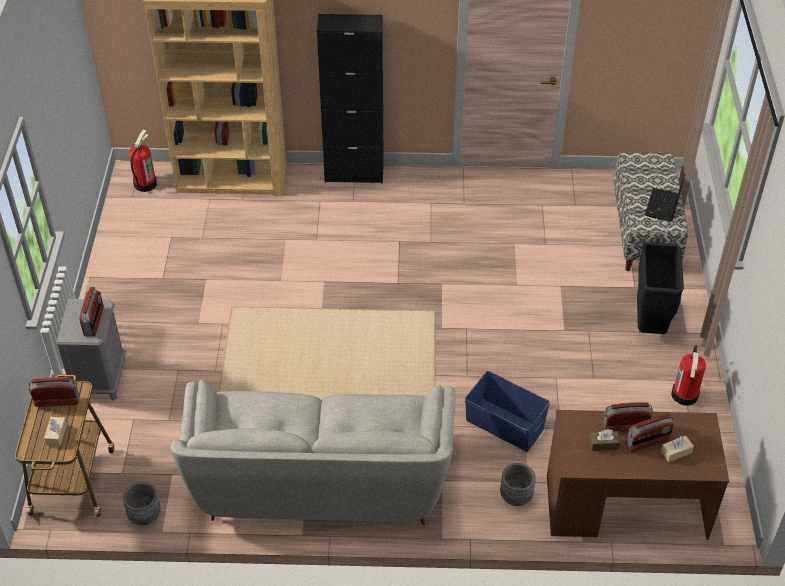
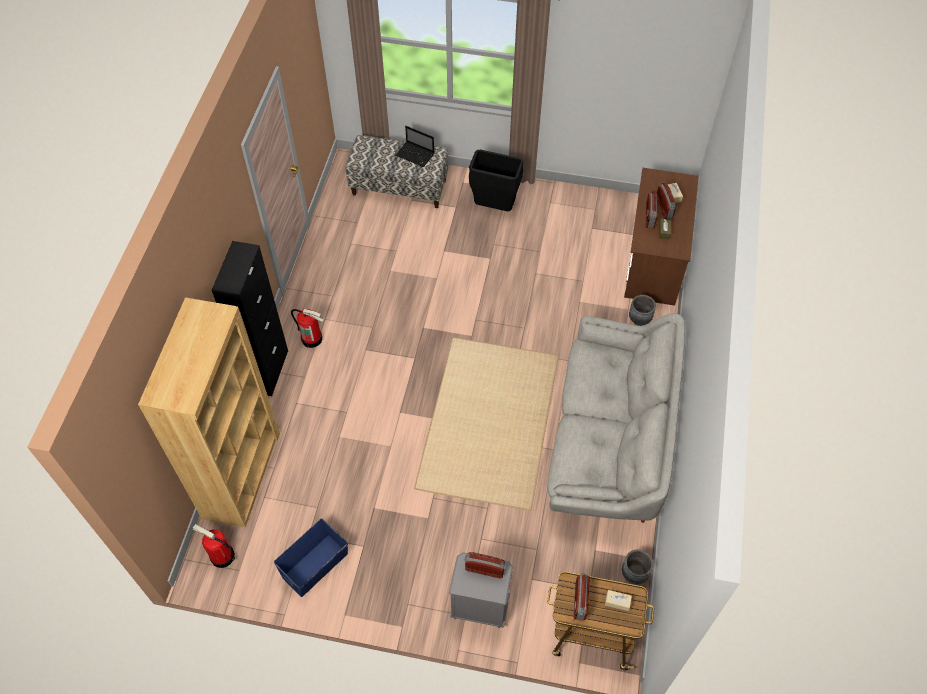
camera: 80 degrees left, 10 degrees up
(504, 424) = (574, 313): blue storage box -> blue storage box (314, 565)
(685, 395) = (563, 204): fire extinguisher -> fire extinguisher (312, 338)

